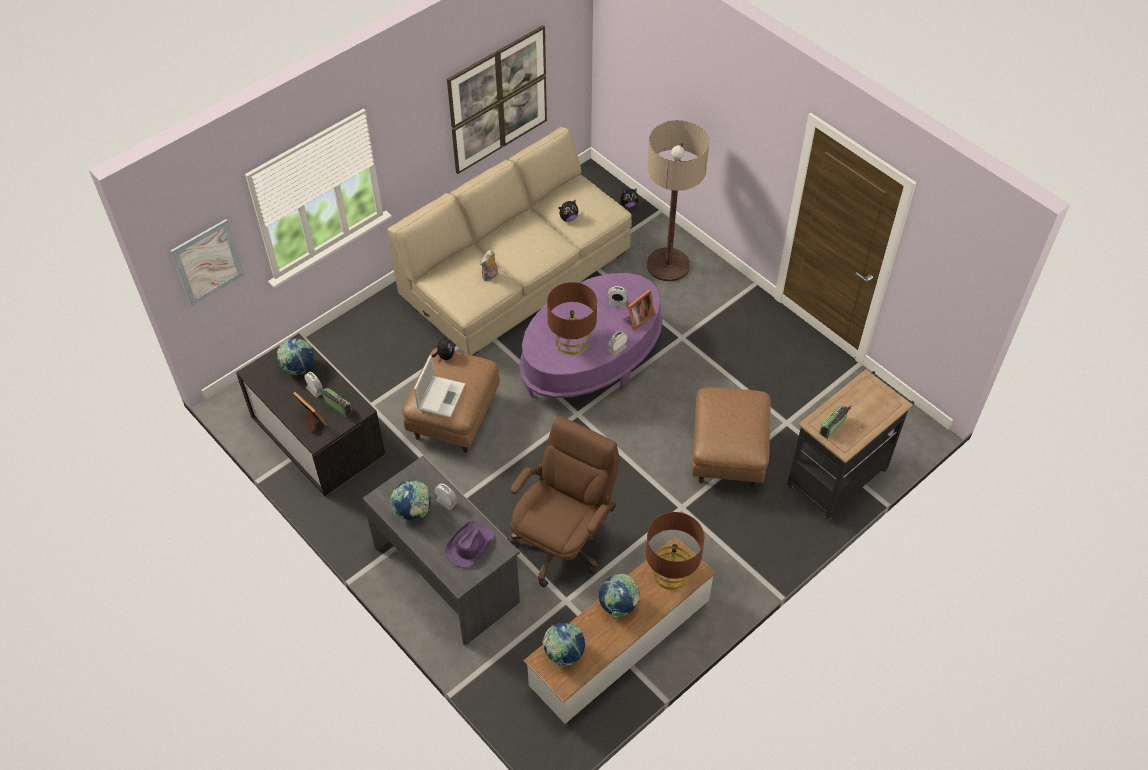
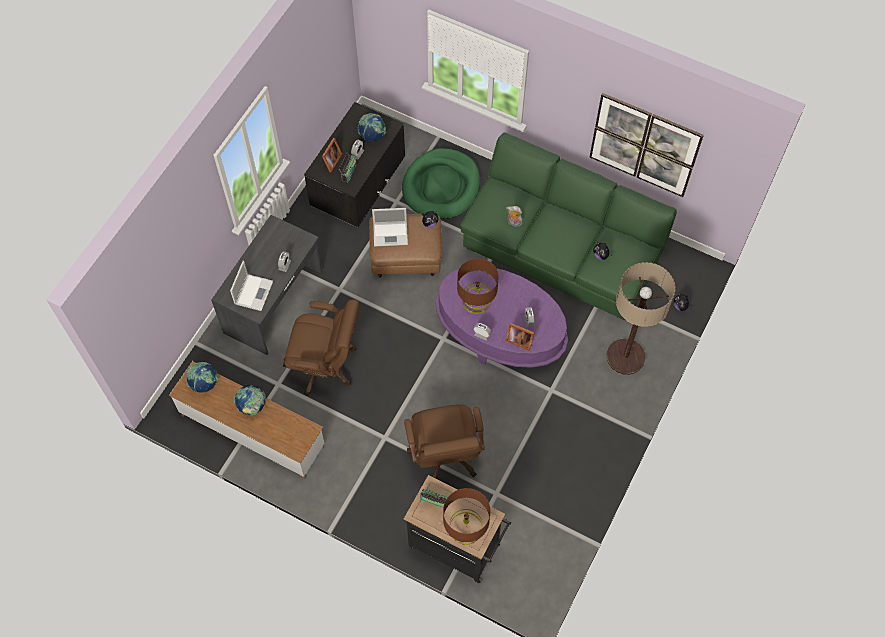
camera: 70 degrees right, 10 degrees up
(207, 262) = (386, 32): picture -> none
(374, 356) = (441, 186): none -> green dog bed
(413, 511) = (270, 248): globe -> none
(469, 546) = (254, 292): purple hat -> laptop
(515, 275) = (561, 249): beige sofa -> green sofa
(671, 572) = (291, 433): brown table lamp -> brown table lamp (466, 529)
(727, 456) = (445, 457): brown ottoman -> brown office chair

